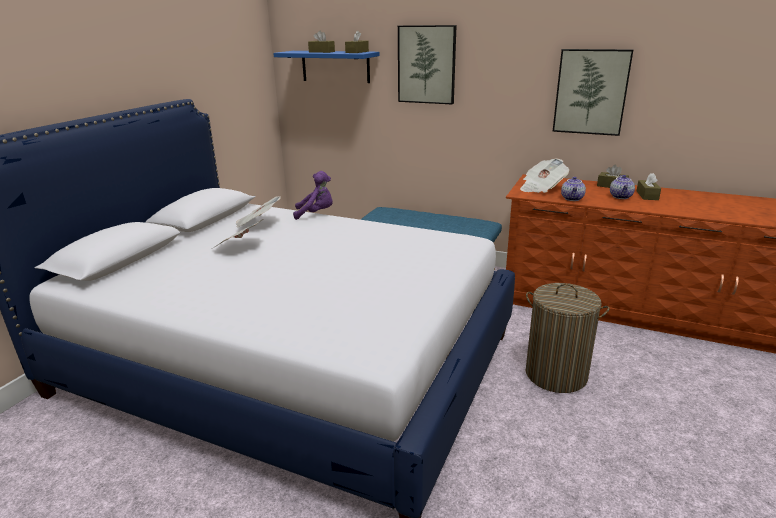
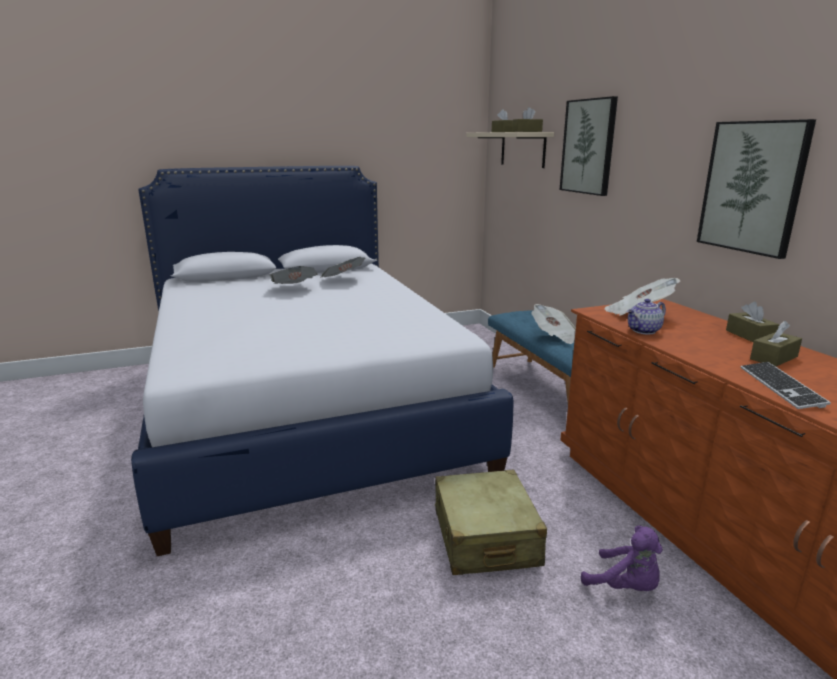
camera: 45 degrees right, 5 degrees down
(316, 214) = (398, 284): purple plush toy -> purple plush toy (625, 586)
(335, 66) = (522, 149): blue shelf -> beige shelf
(437, 222) = (554, 336): none -> newspaper
(556, 374) = (485, 537): laundry basket -> beige suitcase
(621, 197) = (723, 348): teapot -> none
(684, 210) = (780, 387): none -> keyboard

